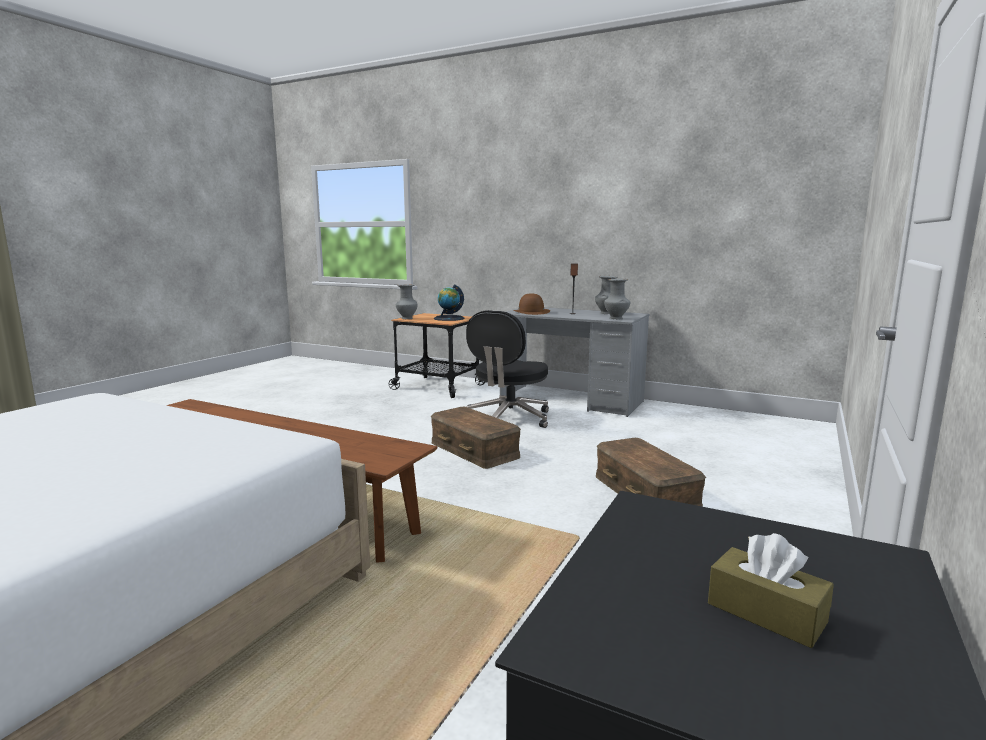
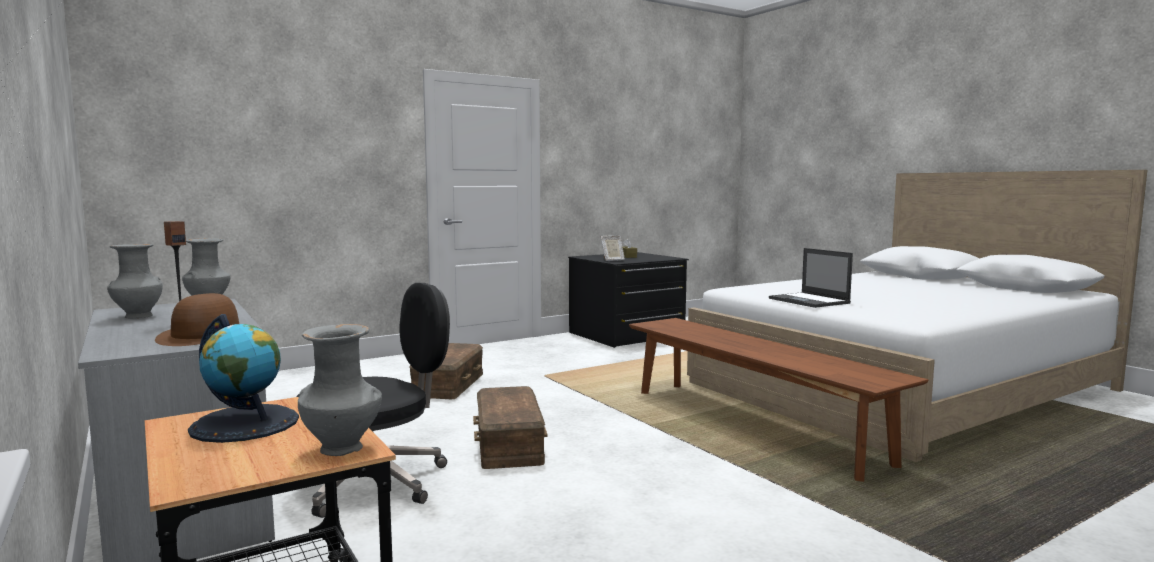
camera: 150 degrees left, 5 degrees down
(178, 419) = (809, 301): none -> laptop
(695, 527) = (612, 260): none -> picture frame

